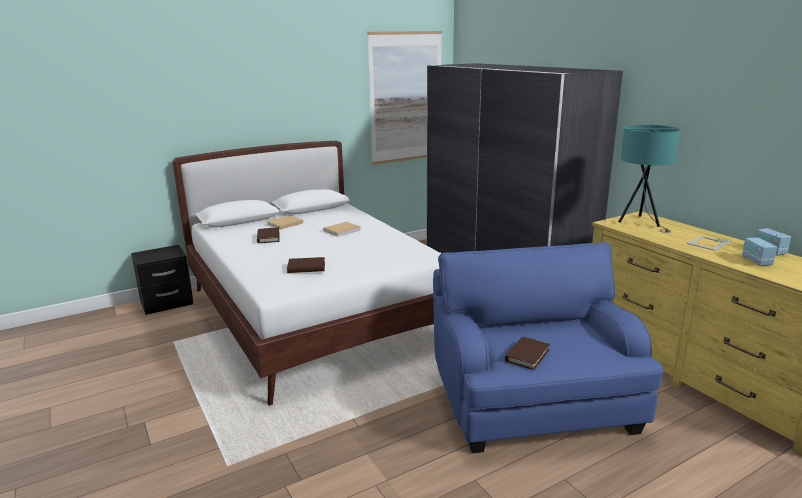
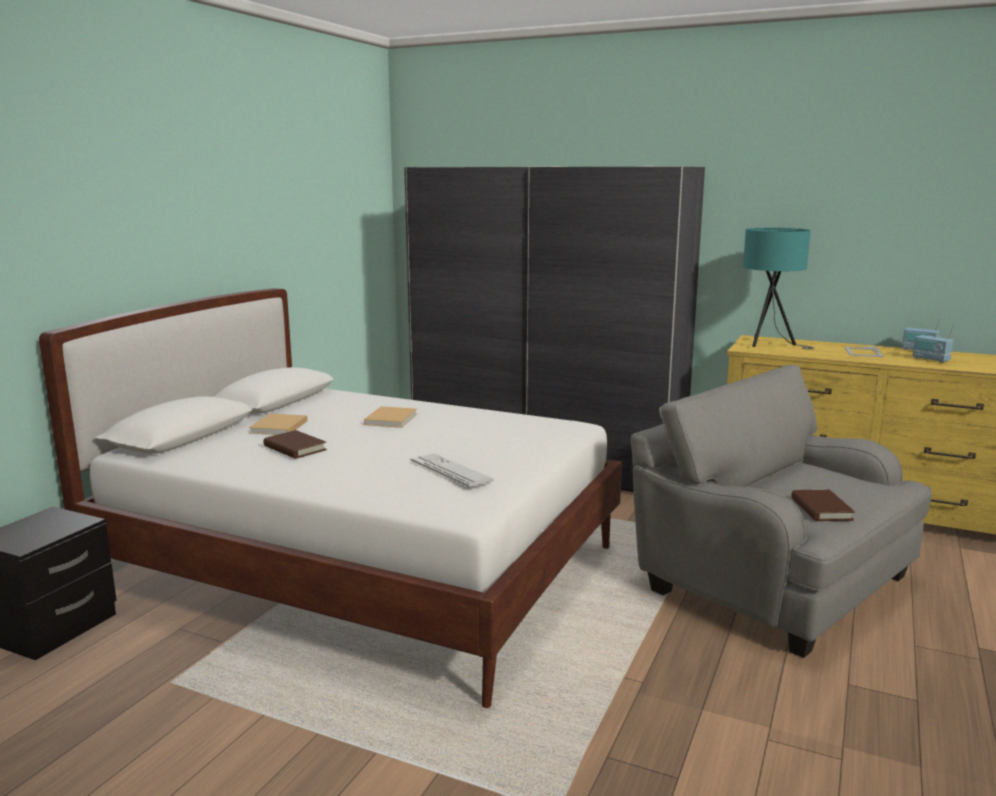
camera: 35 degrees left, 5 degrees down
(306, 267) = (450, 471): brown book -> keyboard
(406, 97) = (348, 219): picture -> none
(532, 400) = (772, 580): blue armchair -> grey armchair

